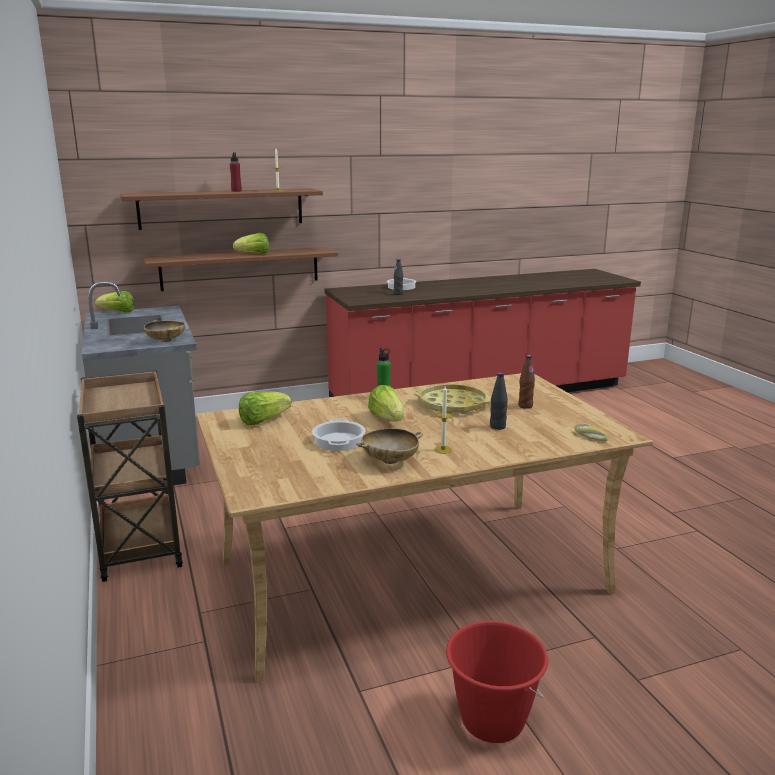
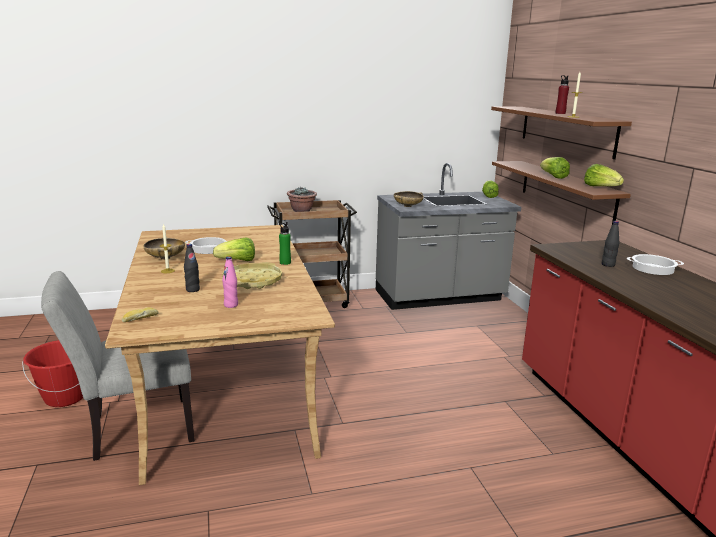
camera: 95 degrees right, 0 degrees up
(113, 406) = (302, 211): none -> potted plant
(263, 421) = (258, 235): lettuce -> lettuce (600, 187)
(525, 406) = (231, 305): brown bottle -> pink bottle
(535, 624) = (133, 430): none -> grey chair

